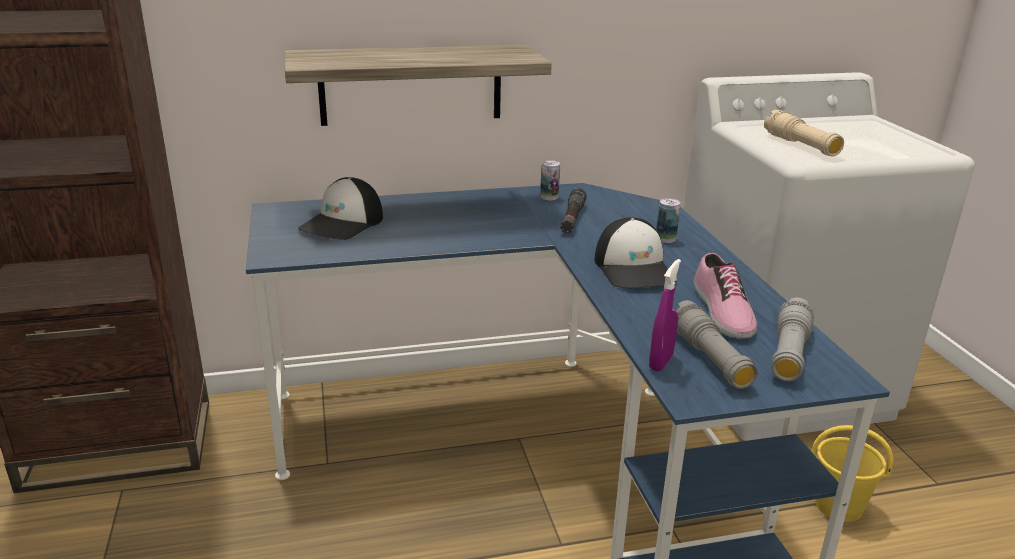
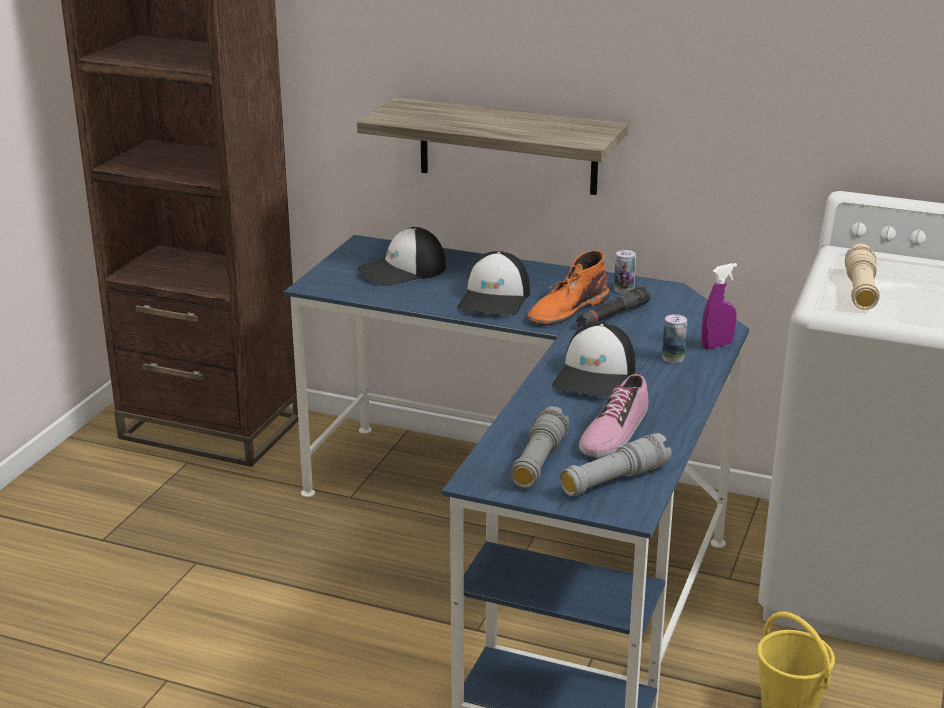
camera: 35 degrees right, 0 degrees up
(460, 228) = (495, 299): none -> cap
(530, 222) = (566, 309): none -> orange boot
(660, 362) = (493, 451): purple spray bottle -> purple spray bottle (717, 345)

